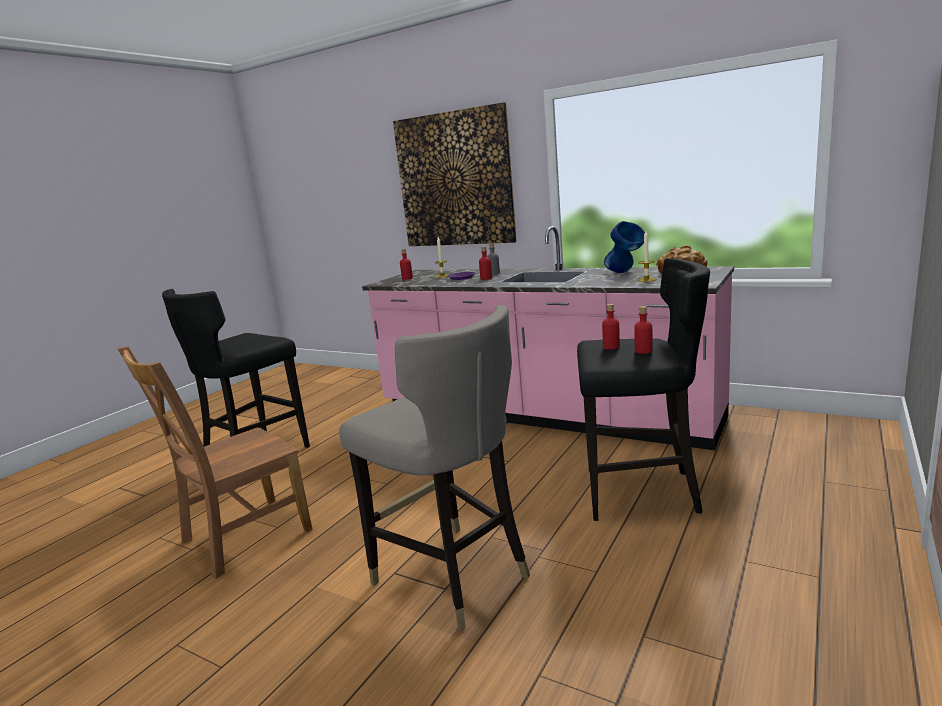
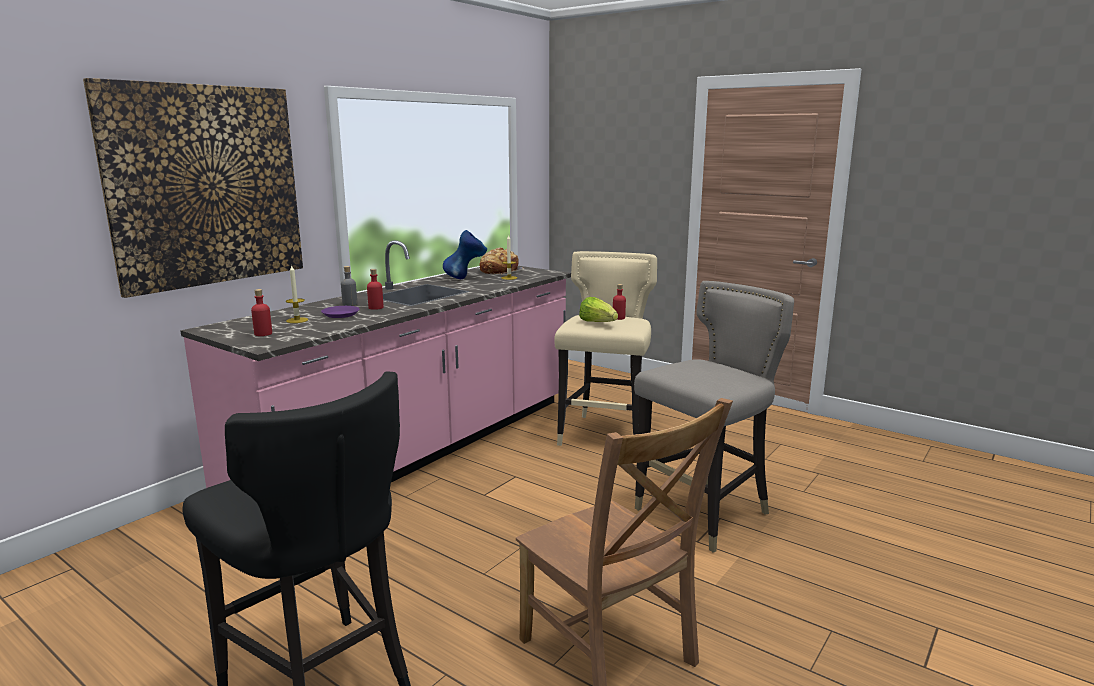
camera: 85 degrees left, 0 degrees up
(611, 347) = (597, 323): red bottle -> lettuce
(641, 493) = (605, 434): black stool -> beige stool

